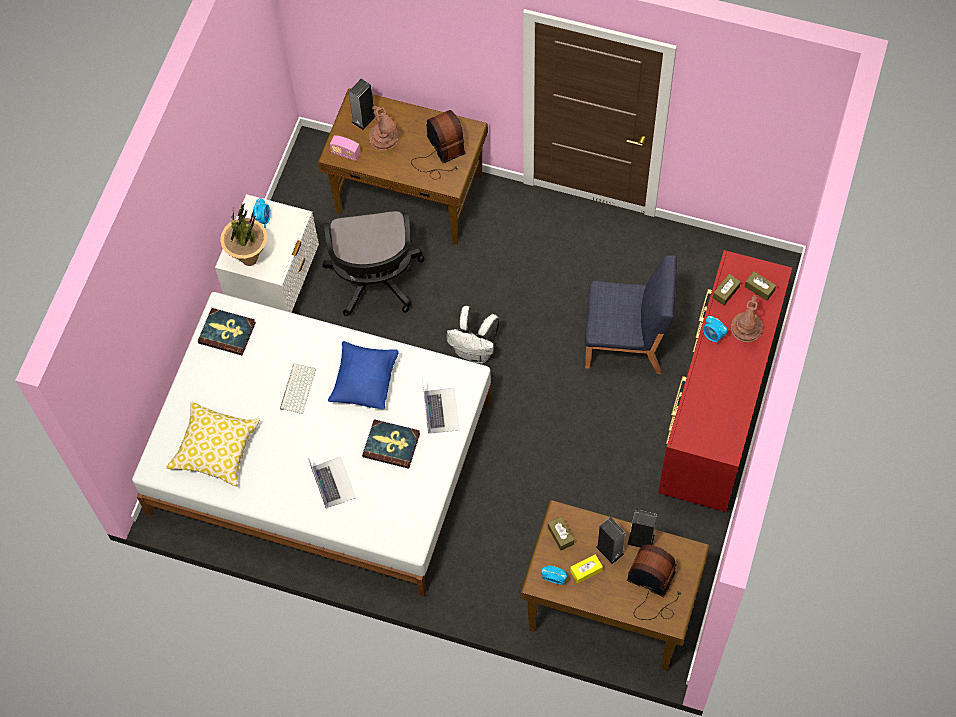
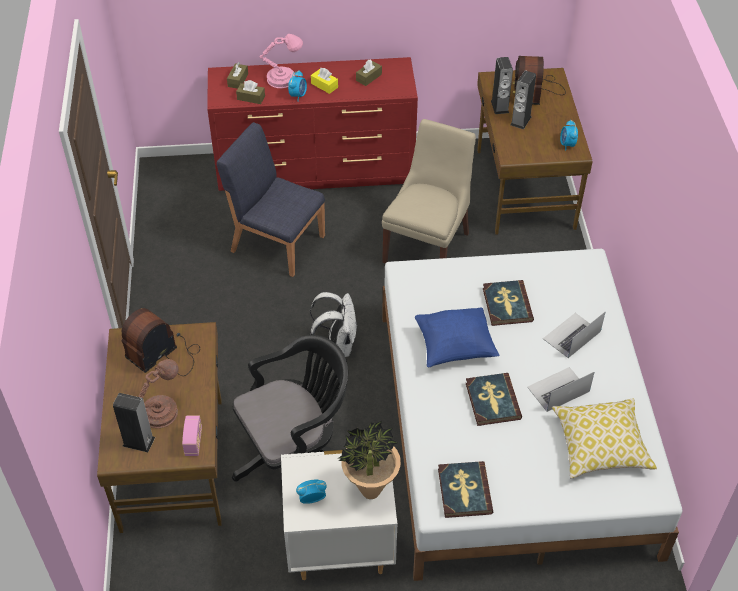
camera: 115 degrees left, 15 degrees down
(297, 388) = (492, 401): keyboard -> book
(441, 410) = (450, 280): laptop -> laptop (558, 389)
(560, 535) = (527, 151): brown tissue box -> brown tissue box (368, 77)
(566, 476) = (427, 245): none -> beige chair
(586, 571) = (547, 129): yellow tissue box -> yellow tissue box (324, 85)
(626, 342) = (277, 242): blue chair -> blue chair turned 45 degrees counterclockwise
(746, 331) = (283, 79): brown table lamp -> pink table lamp

